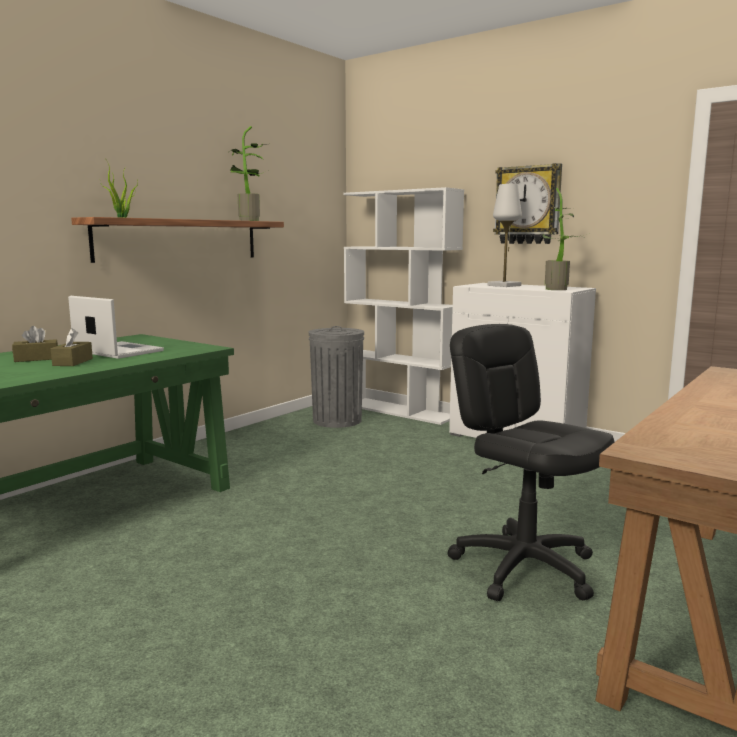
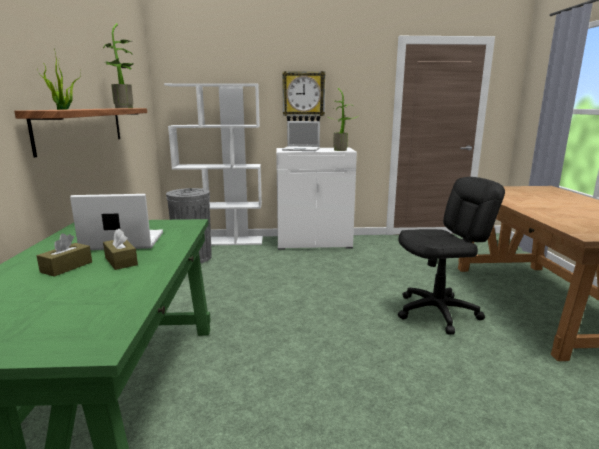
camera: 40 degrees left, 5 degrees up
(504, 285) = (302, 149): white table lamp -> laptop
(524, 567) = (437, 312): black office chair -> black office chair turned 150 degrees clockwise

